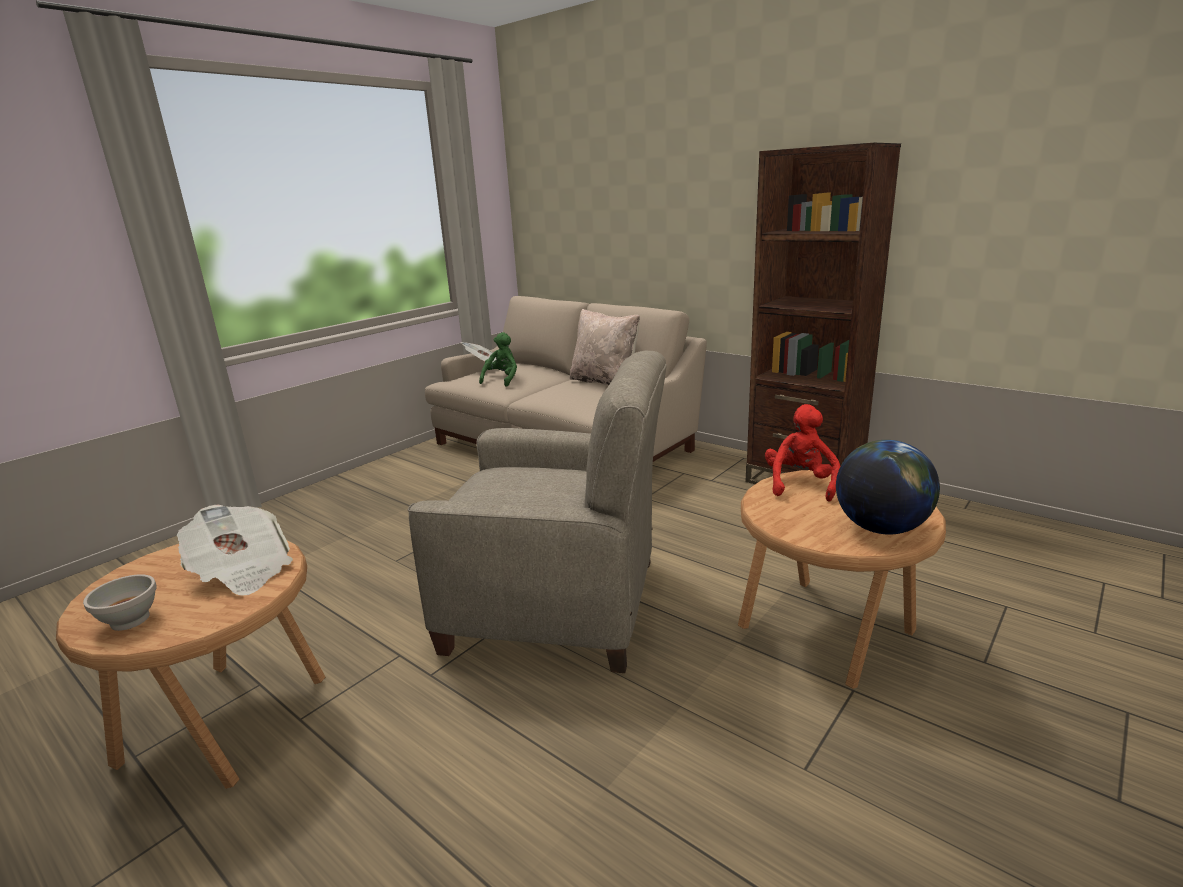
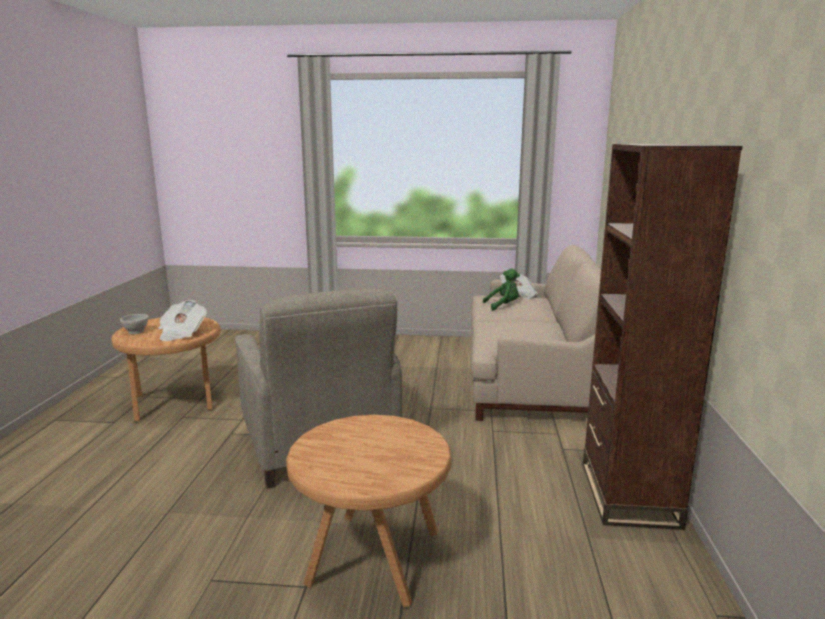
camera: 55 degrees right, 5 degrees down
(605, 382) = (548, 330): beige pillow -> none
(800, 484) = (398, 430): red plush toy -> none
(881, 528) = (343, 470): globe -> none

